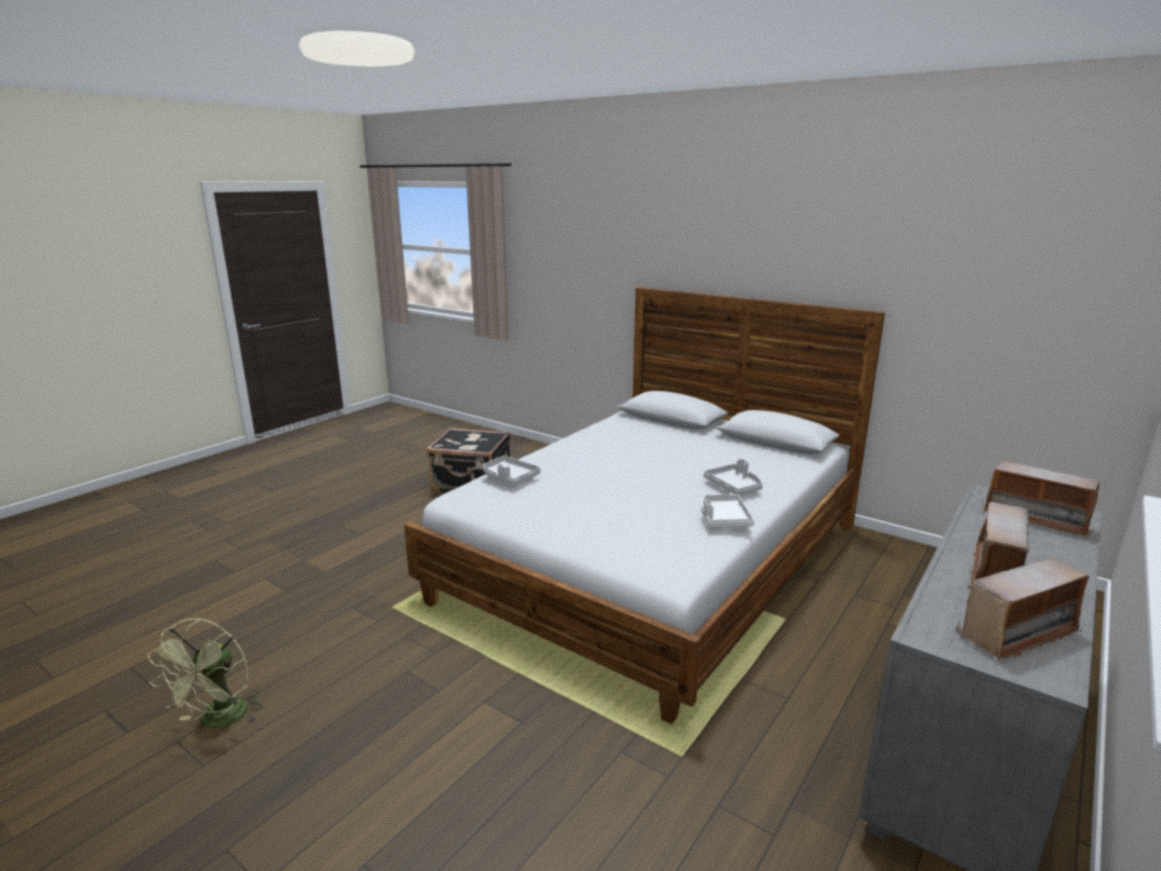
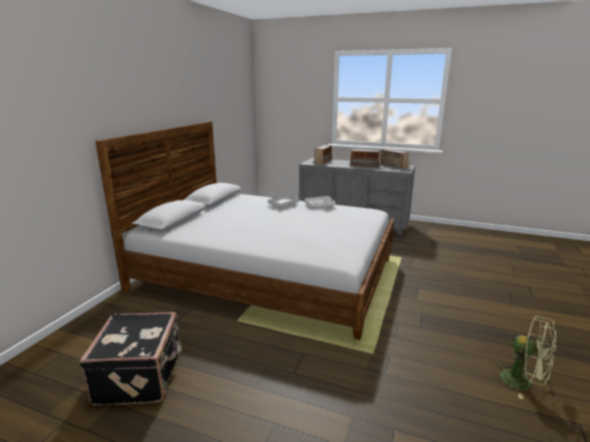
camera: 105 degrees left, 0 degrees up
(219, 721) = (523, 382): green fan -> green fan turned 45 degrees clockwise
(509, 478) = (308, 247): grey tray -> none

